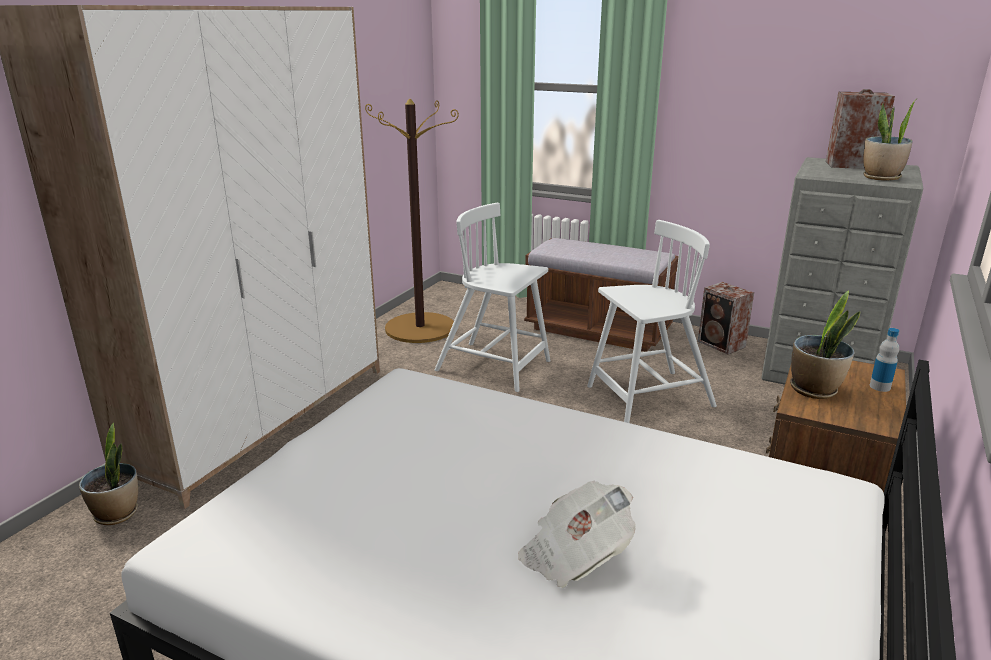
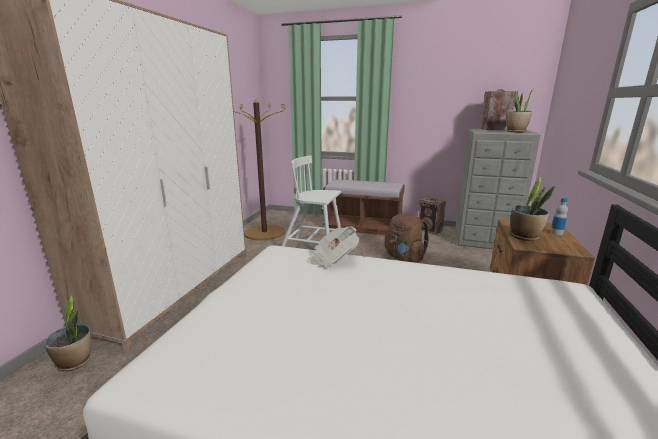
camera: 10 degrees left, 5 degrees down
(574, 555) = (443, 349): newspaper -> newspaper (332, 259)
(648, 397) = (403, 258): white chair -> brown backpack

